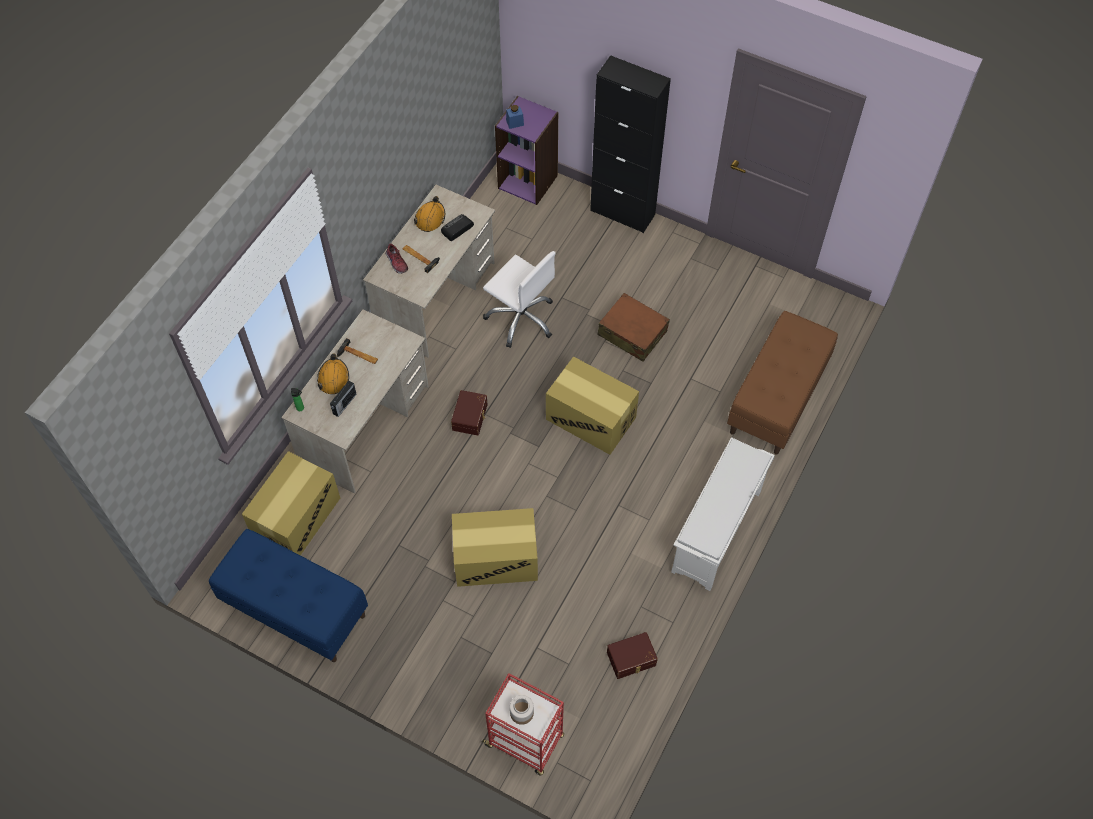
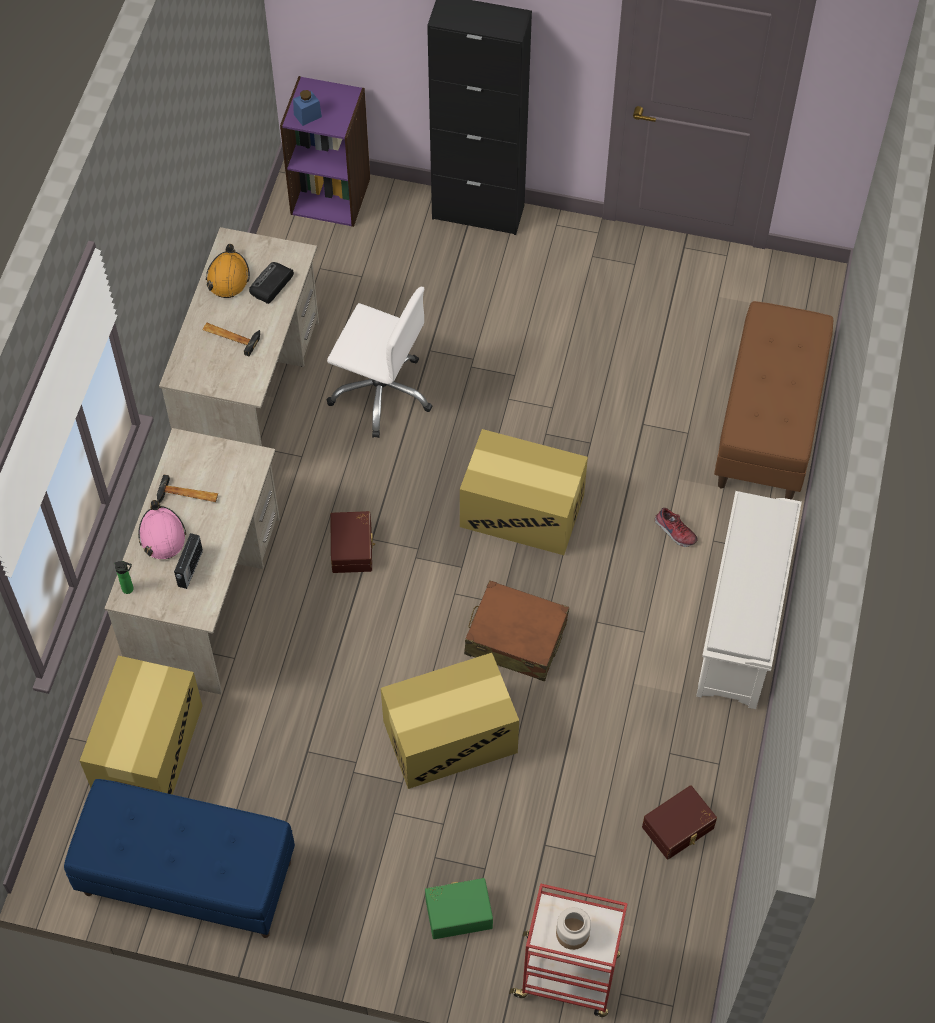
camera: 15 degrees left, 0 degrees up
(333, 378) = (162, 536): orange hard hat -> pink hard hat
(396, 262) = (199, 351): shoe -> shoe (674, 532)
(465, 677) = (458, 911): none -> green storage box
(632, 333) = (543, 379): brown suitcase -> brown suitcase (515, 638)

